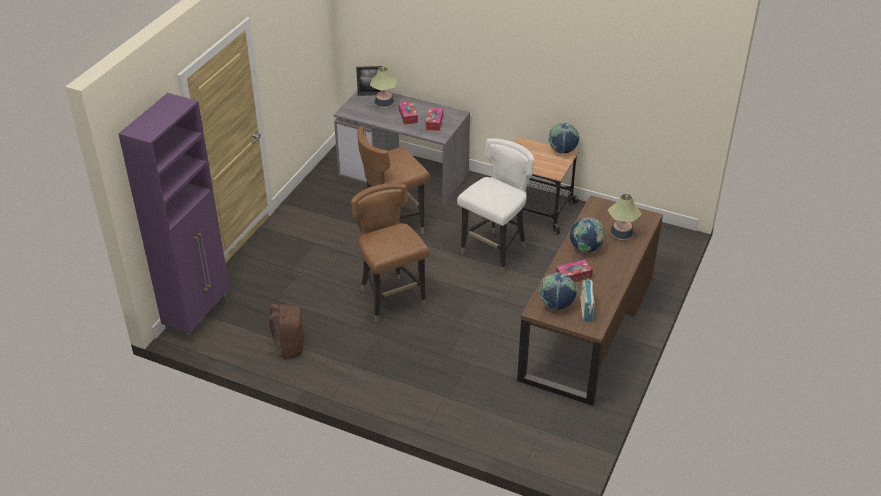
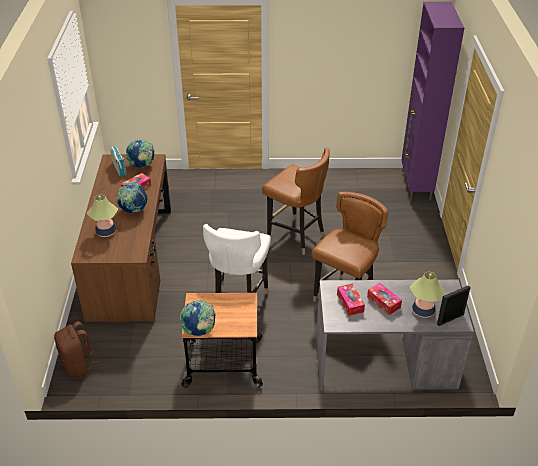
camera: 155 degrees right, 0 degrees up
(288, 347) = (338, 186): brown backpack -> brown backpack (78, 364)

